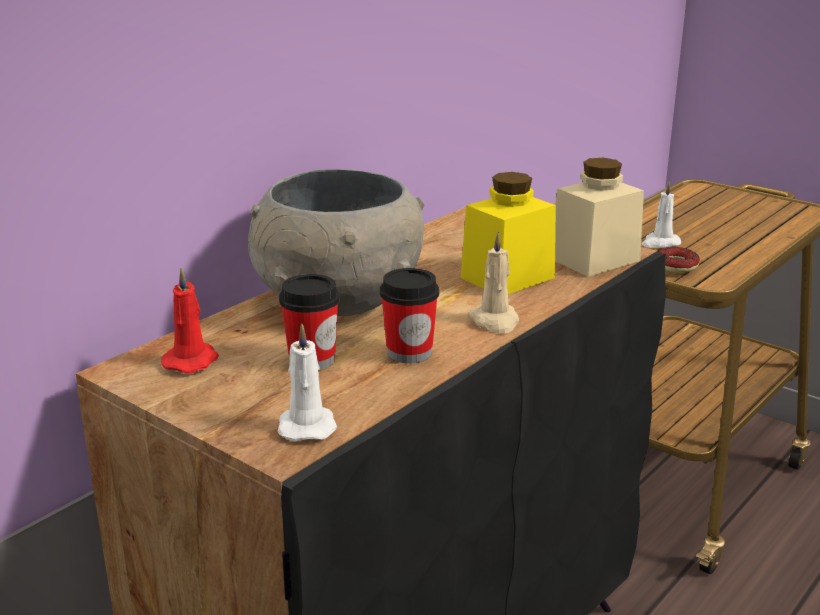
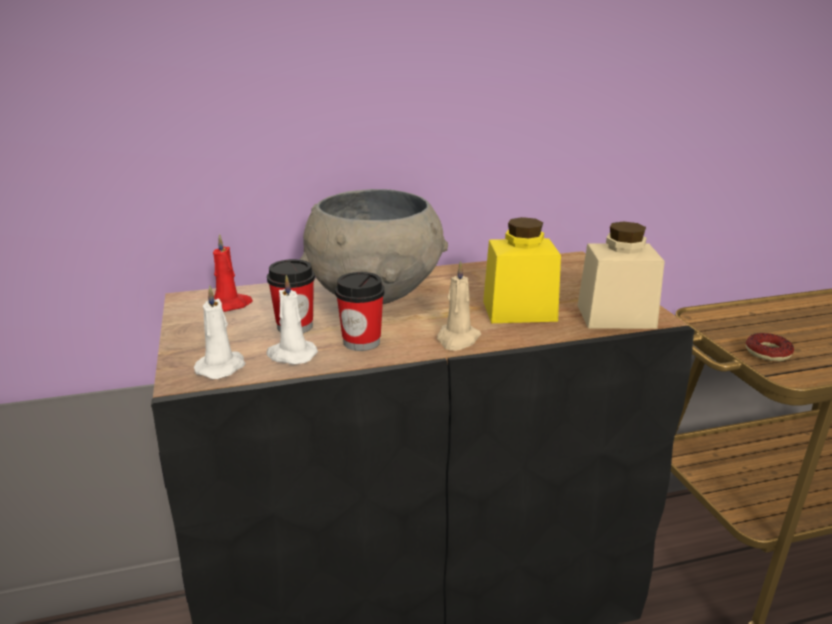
camera: 35 degrees right, 0 degrees up
(660, 243) = (780, 330): white candle -> white candle (291, 355)

